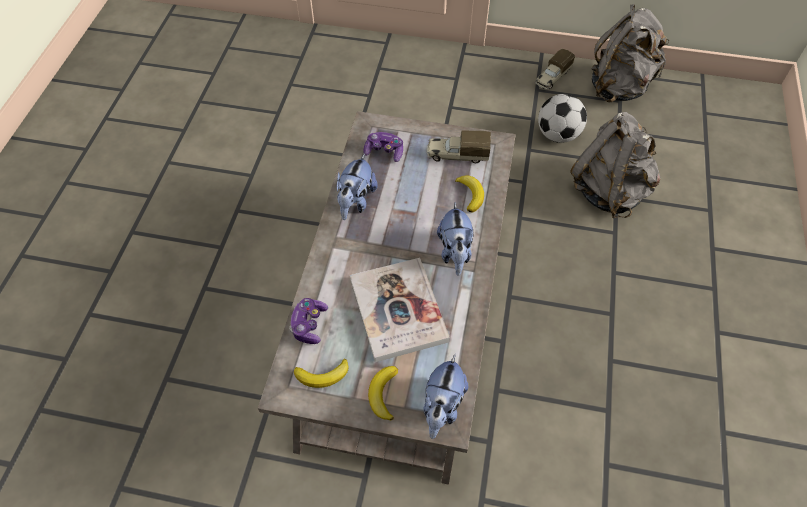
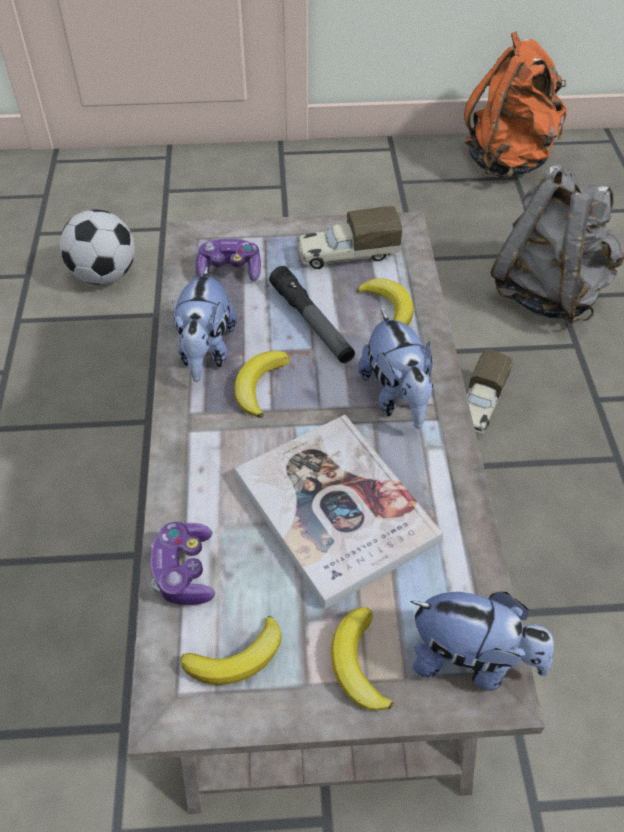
camera: 15 degrees left, 5 degrees down
(379, 229) = (259, 385): none -> banana
(421, 196) = (311, 322): none -> flashlight
(442, 407) = (471, 660): plush toy -> plush toy turned 75 degrees counterclockwise
(552, 78) = (415, 164): toy truck -> toy truck (480, 405)
(558, 135) = (449, 233): football -> football (105, 275)
(619, 87) = (508, 161): grey backpack -> orange backpack

